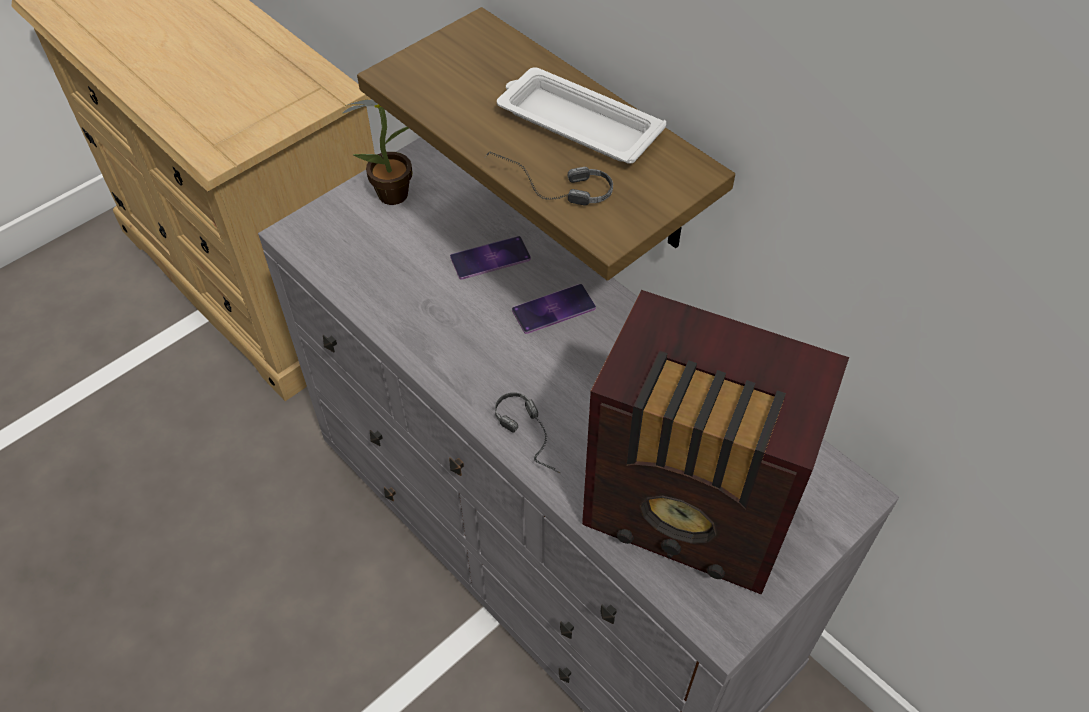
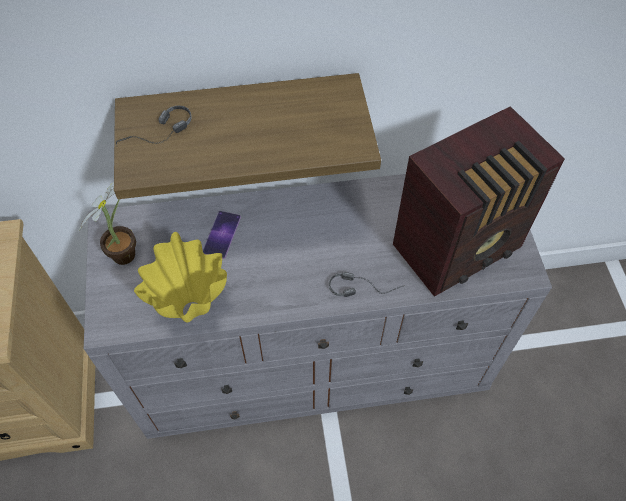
camera: 55 degrees left, 5 degrees up
(367, 292) = (192, 311): none -> yellow vase
(548, 191) = (305, 153): headphones -> headphones (159, 137)
(553, 309) = (285, 226): phone -> none
(576, 123) = (263, 112): white tray -> none

